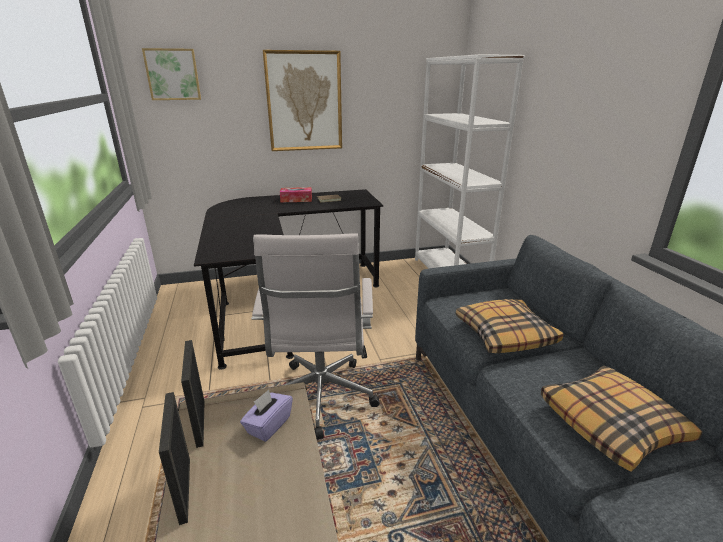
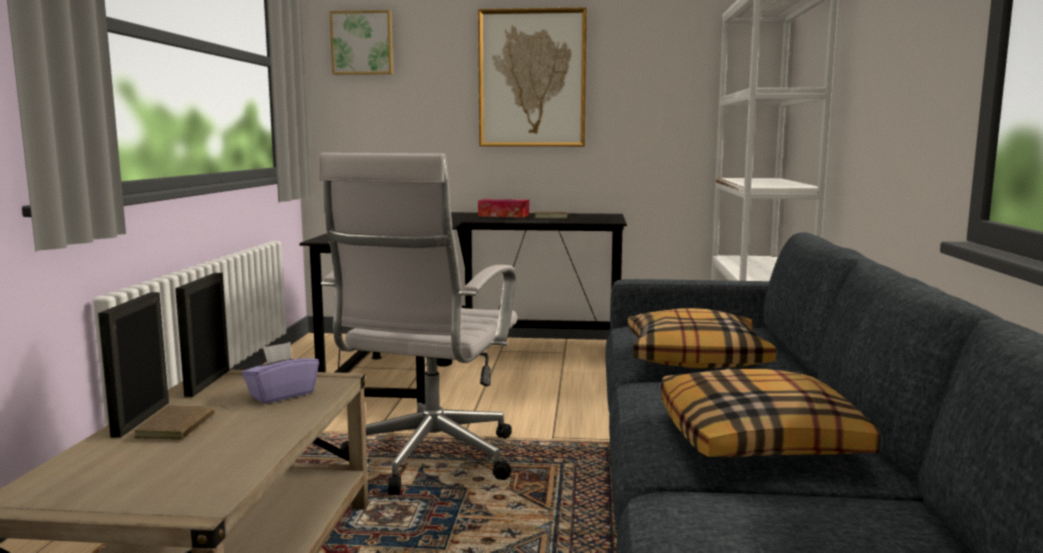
camera: 20 degrees right, 15 degrees down
(224, 493) = (179, 427): none -> brown book

